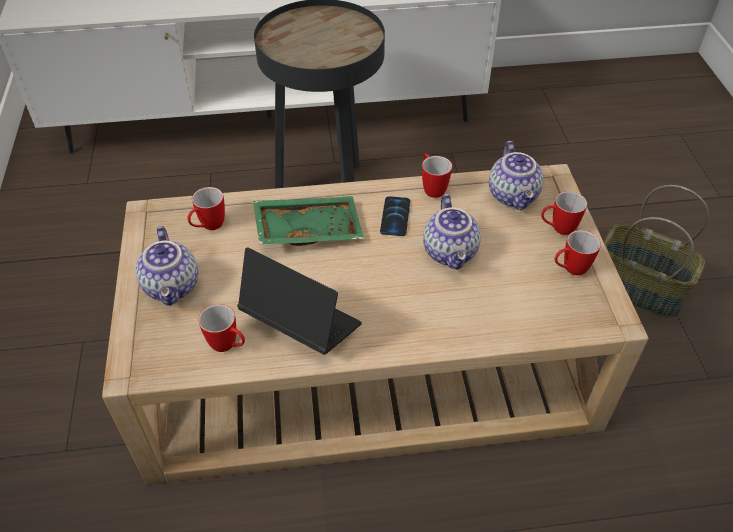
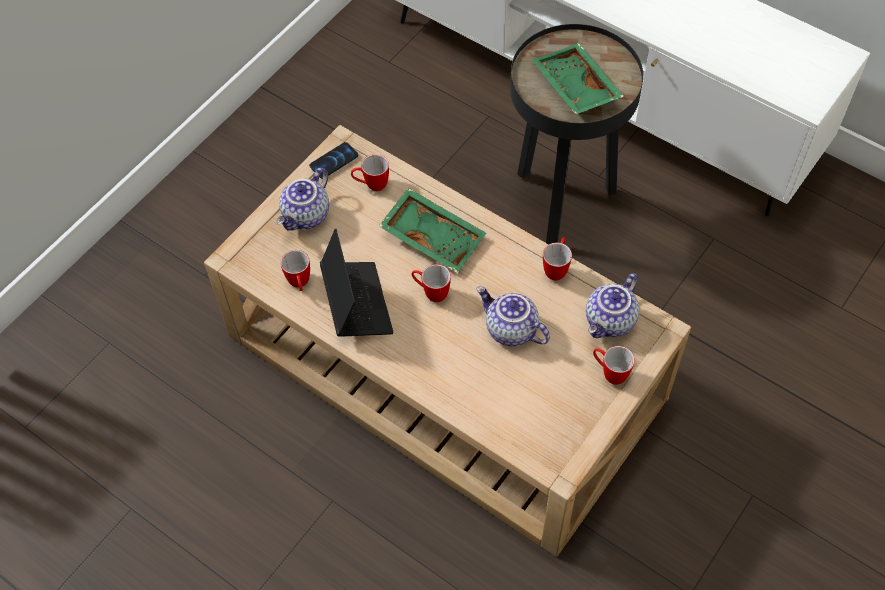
camera: 45 degrees right, 10 degrees up
(327, 45) = (574, 88): none -> green tray
(395, 217) = (503, 272): phone -> phone (334, 161)
(451, 252) = (510, 330): teapot -> teapot turned 90 degrees clockwise
(569, 269) = (577, 409): mug -> mug (431, 292)
(636, 289) = (724, 482): basket -> none

